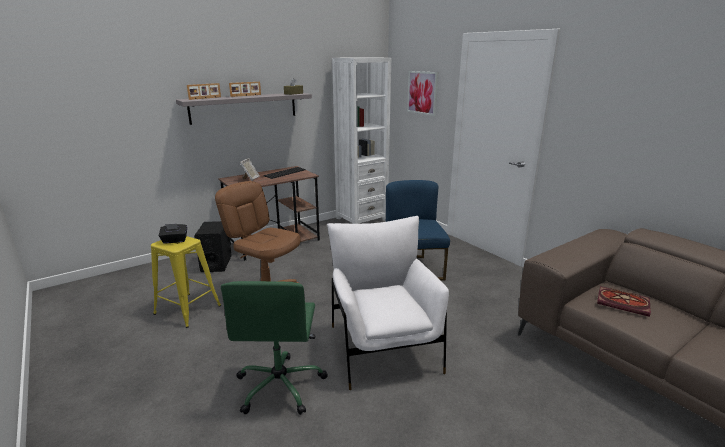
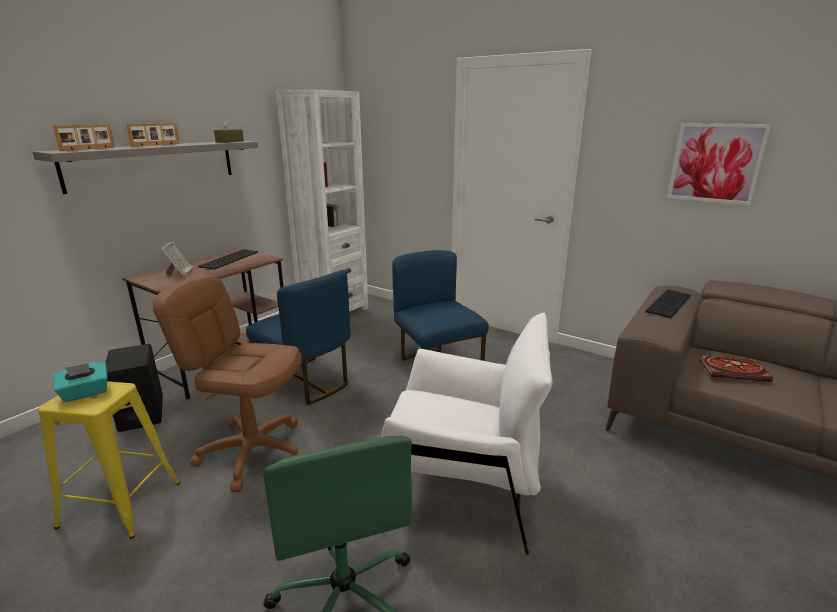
camera: 20 degrees left, 0 degrees up
(174, 240) = (85, 393): black tissue box -> turquoise tissue box
(319, 262) = (306, 382): none -> blue chair
(383, 347) = (462, 490): white armchair -> white armchair turned 135 degrees clockwise
(422, 92) = (401, 138): picture -> picture (715, 163)
(590, 242) = (667, 303): none -> keyboard

